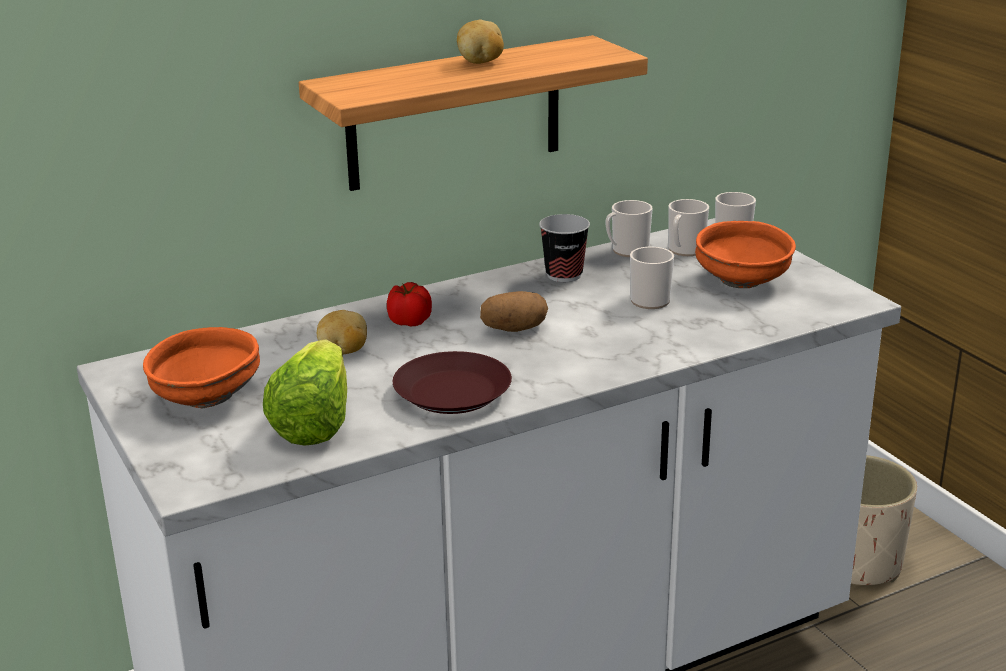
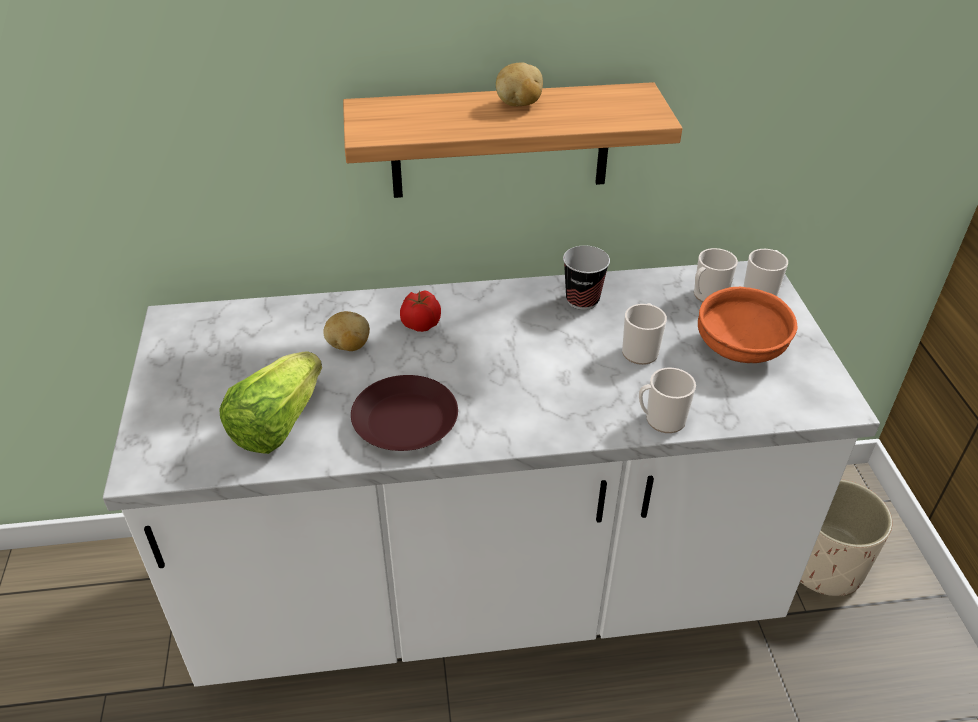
camera: 20 degrees right, 15 degrees up
(205, 398) = (213, 371): orange bowl -> none
(514, 329) = (502, 356): potato -> none
(626, 251) = (654, 283): mug -> mug (661, 419)

